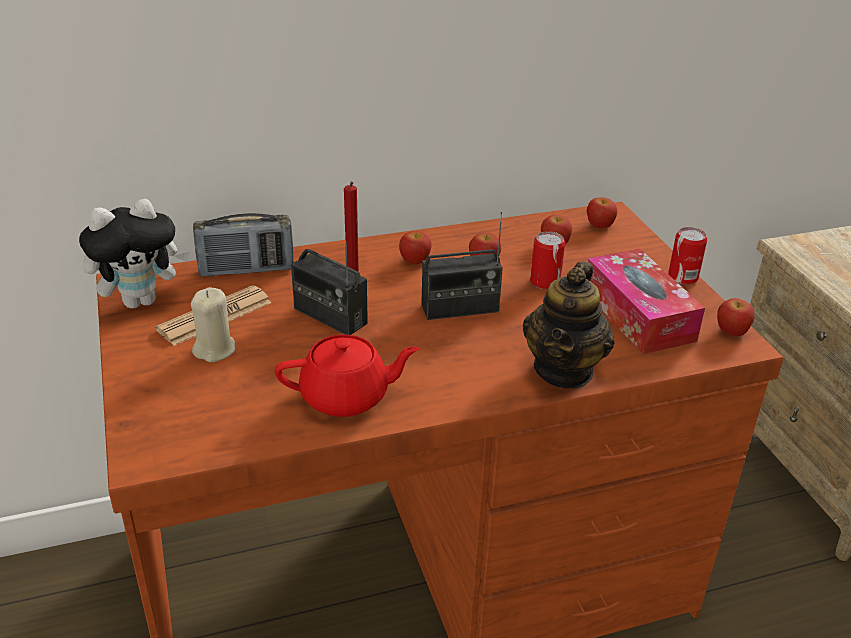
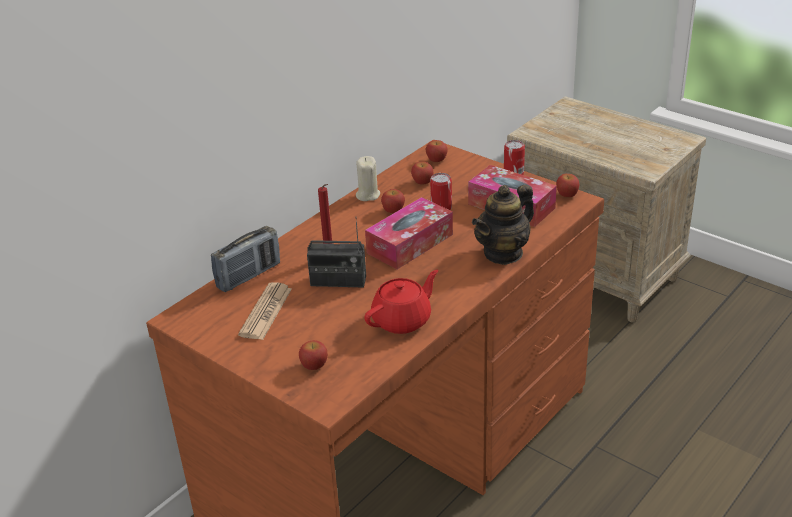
camera: 30 degrees left, 0 degrees up
(141, 300) = (203, 324): plush toy -> none
(215, 350) = (292, 330): beige candle -> beige candle (367, 195)
(415, 261) = (350, 226): apple -> apple (314, 365)
(460, 308) = (410, 243): radio -> tissue box
(564, 370) = (503, 253): teapot -> teapot turned 60 degrees clockwise

